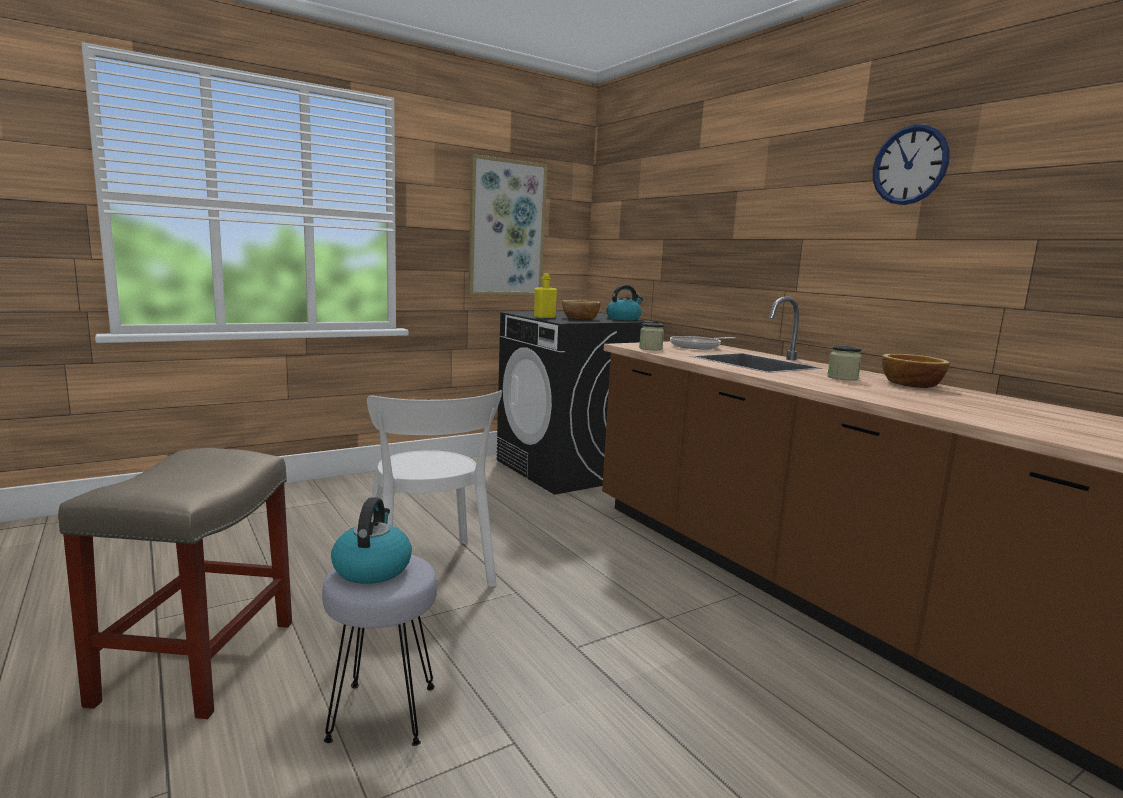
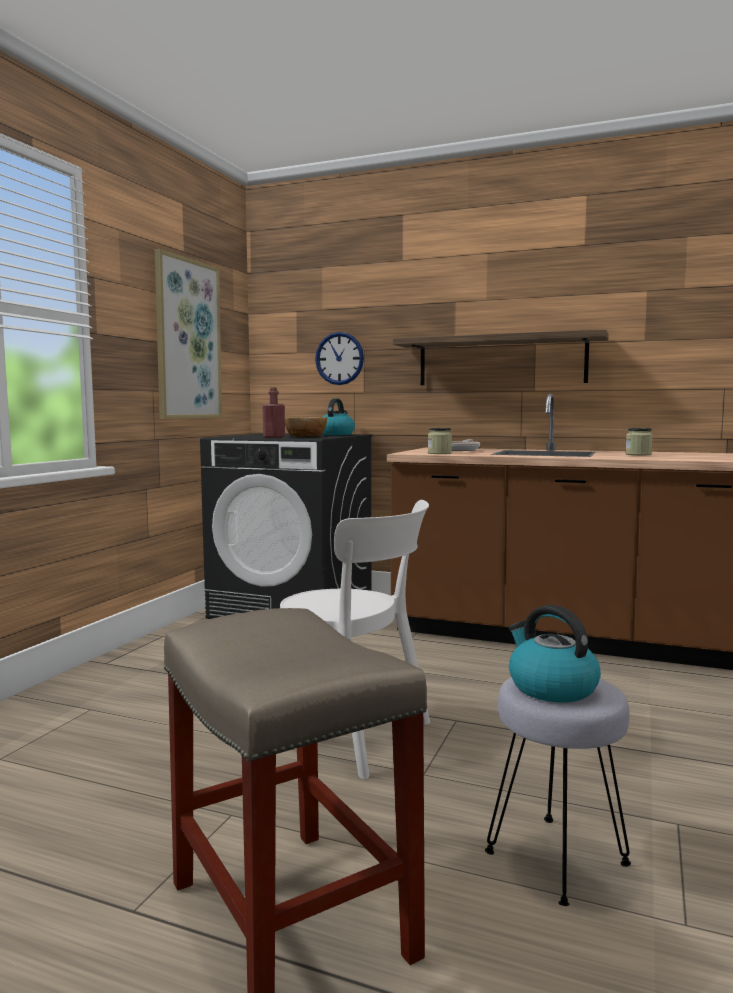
camera: 35 degrees left, 5 degrees down
(544, 317) = (274, 437): yellow bottle -> red bottle
(768, 256) = (501, 361): none -> shelf
(909, 384) = (680, 453): bowl -> none
(910, 165) = (635, 281): wall clock -> wall clock (339, 358)

